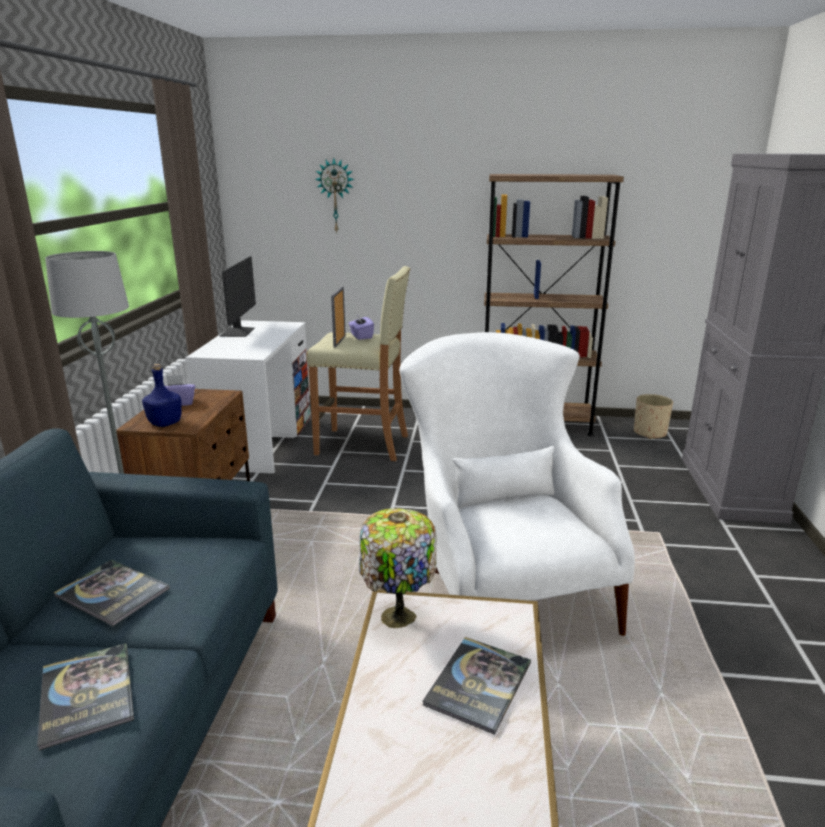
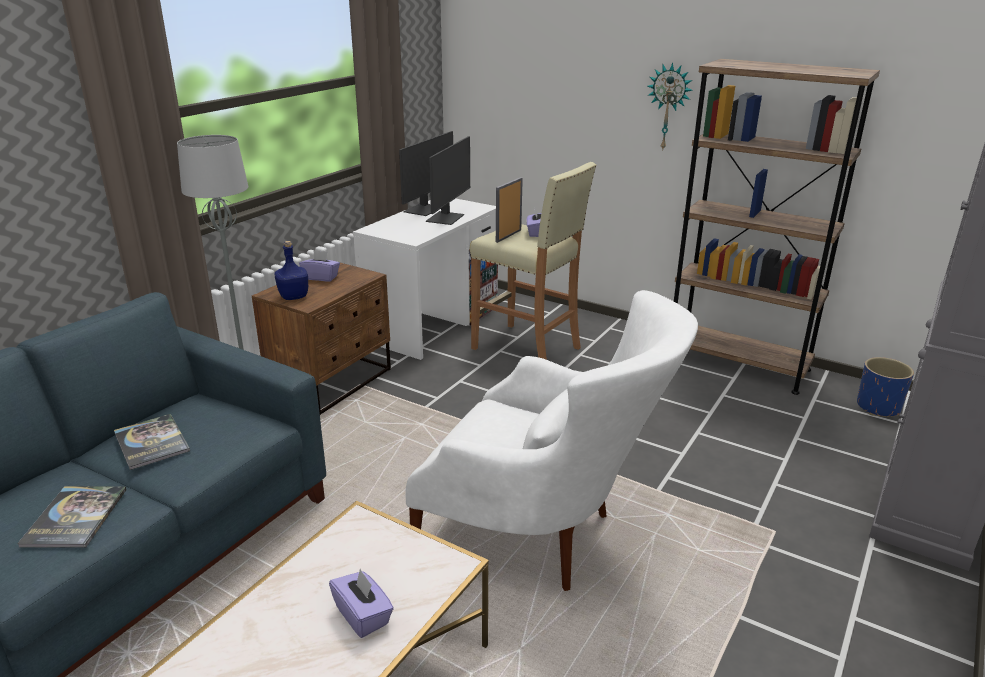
camera: 25 degrees right, 5 degrees up
(267, 336) = (446, 218): none -> monitor
(335, 196) = (551, 71): wall clock -> wall clock (668, 107)
(397, 619) = (350, 534): table lamp -> none
(478, 684) = (363, 616): book -> purple tissue box
(500, 588) = (543, 537): white armchair -> white armchair turned 105 degrees clockwise
(650, 433) = (878, 407): beige planter -> blue planter

